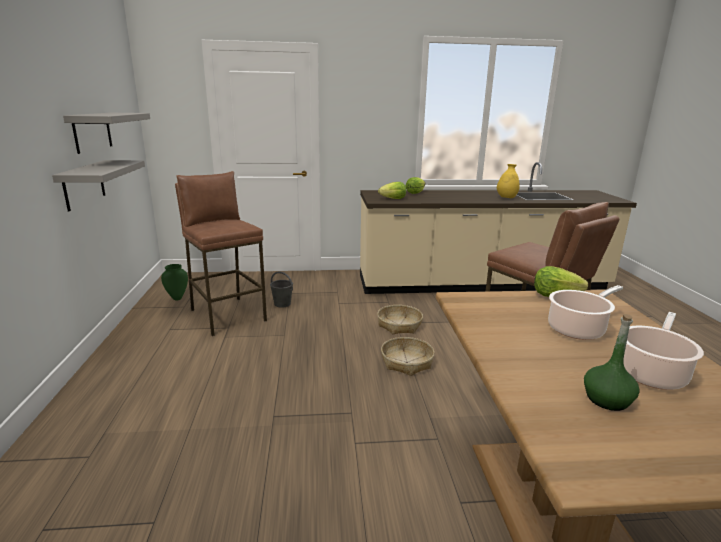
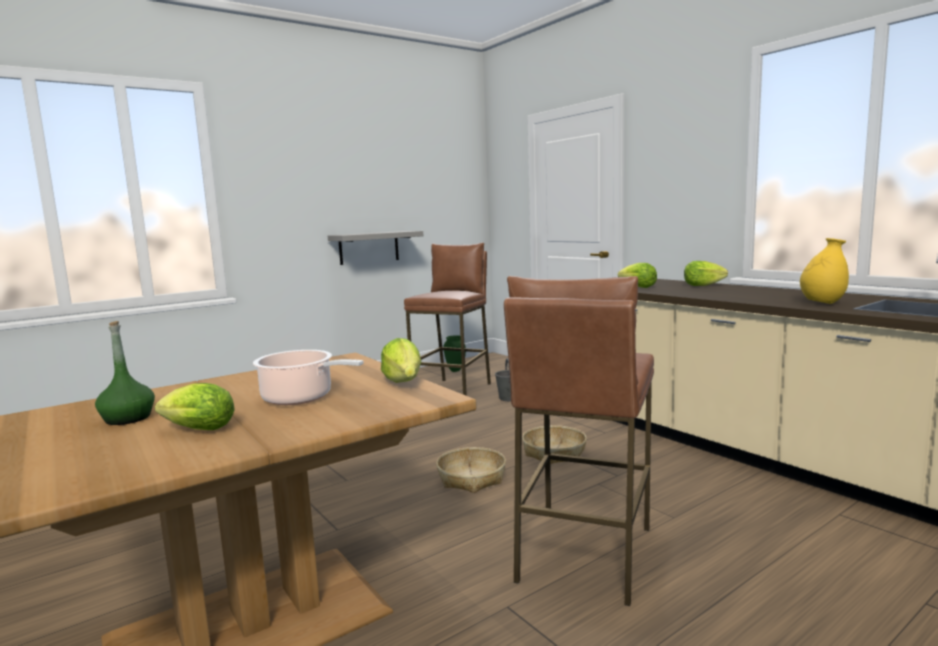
camera: 60 degrees right, 10 degrees down
(92, 132) = (394, 206): grey shelf -> none
(651, 373) = (195, 430): cooking pot -> lettuce

